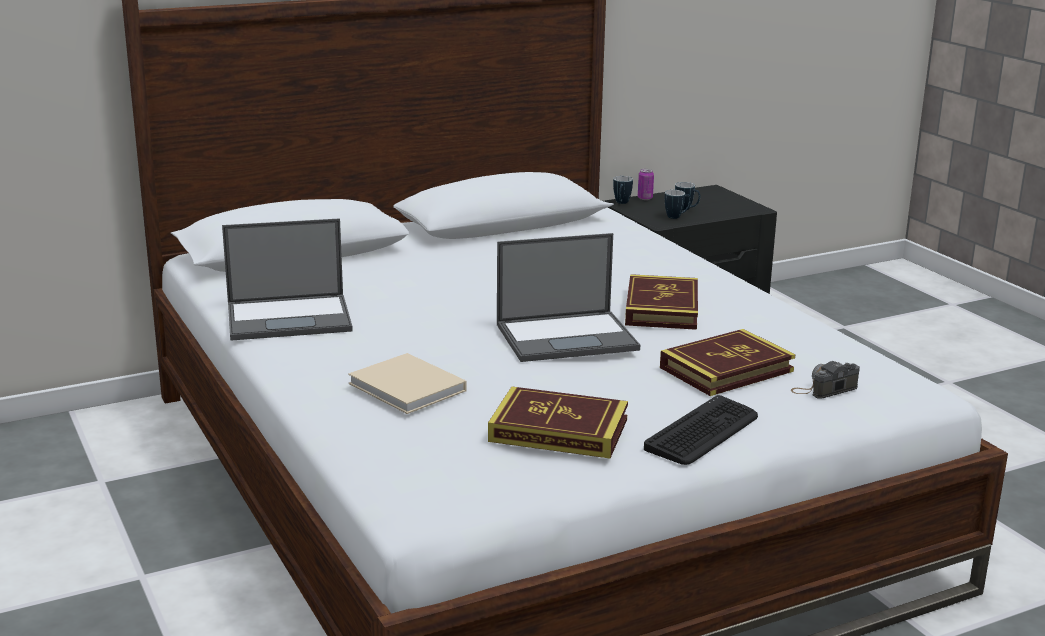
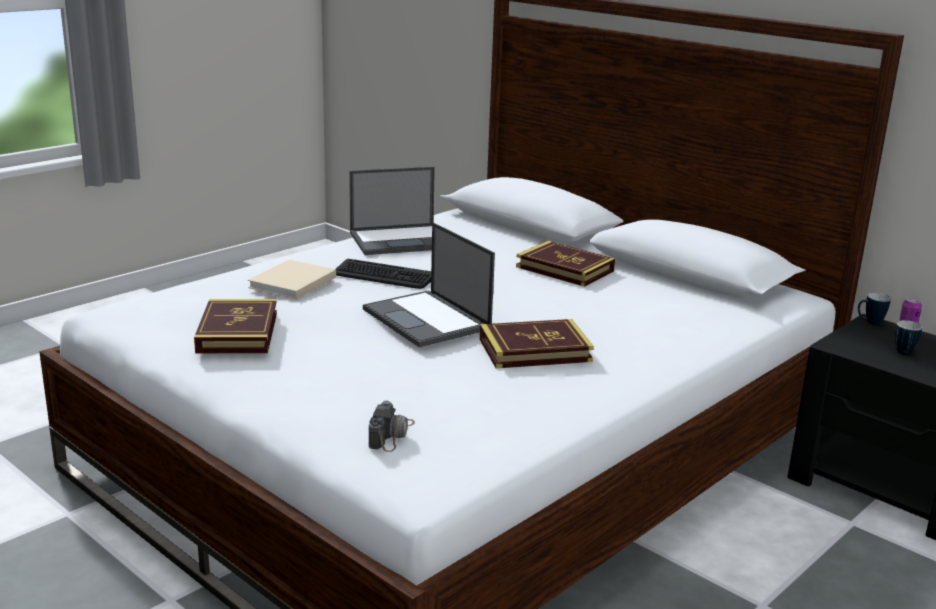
camera: 70 degrees right, 0 degrees up
(290, 318) = (401, 240): laptop -> laptop turned 75 degrees counterclockwise
(677, 216) = (870, 351): mug -> none
(703, 432) = (268, 387): keyboard -> keyboard (383, 276)
(726, 369) = (409, 387): book -> book (564, 269)
(824, 389) = (391, 434): camera -> camera turned 60 degrees clockwise

